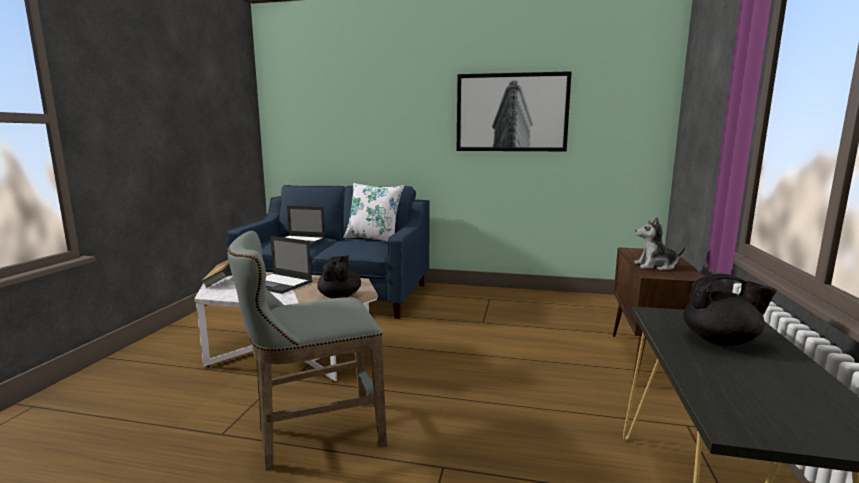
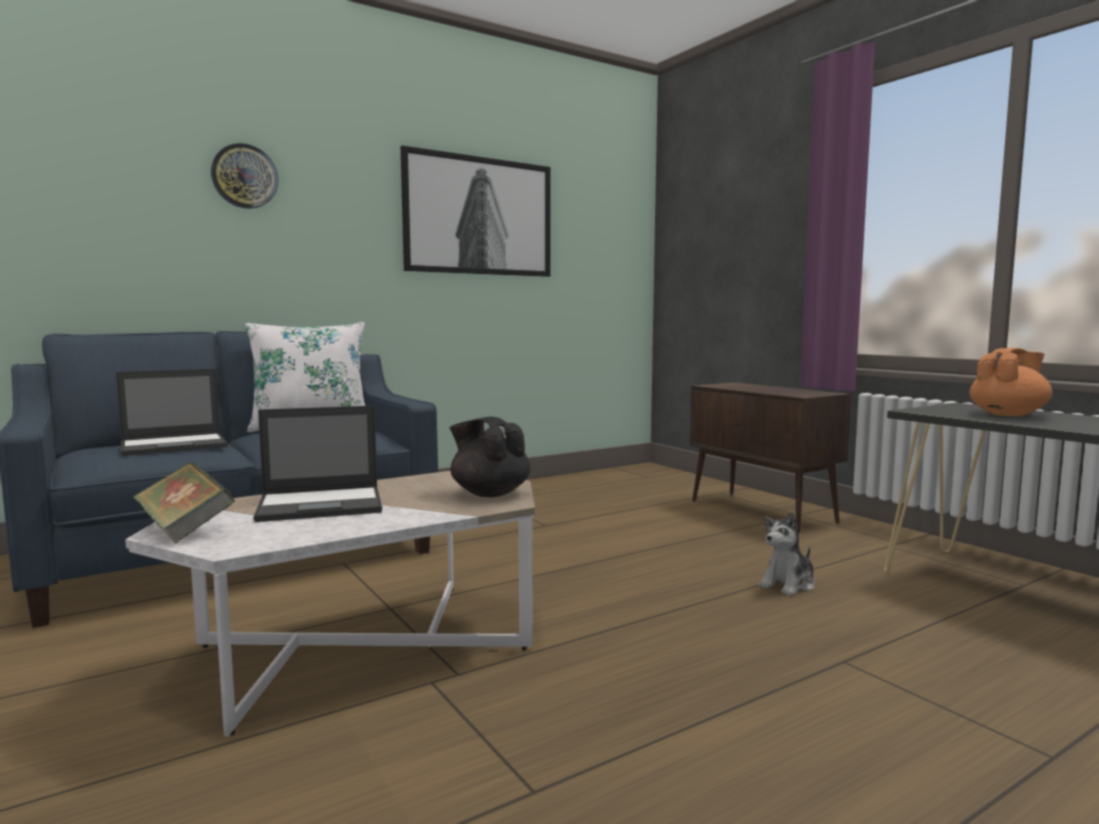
camera: 45 degrees left, 5 degrees down
(313, 435) = (661, 713): grey stool -> none
(374, 103) = (244, 176): none -> wall clock
(656, 266) = (778, 391): plush toy -> plush toy (788, 585)
(721, 340) = (1008, 415): black teapot -> orange teapot

